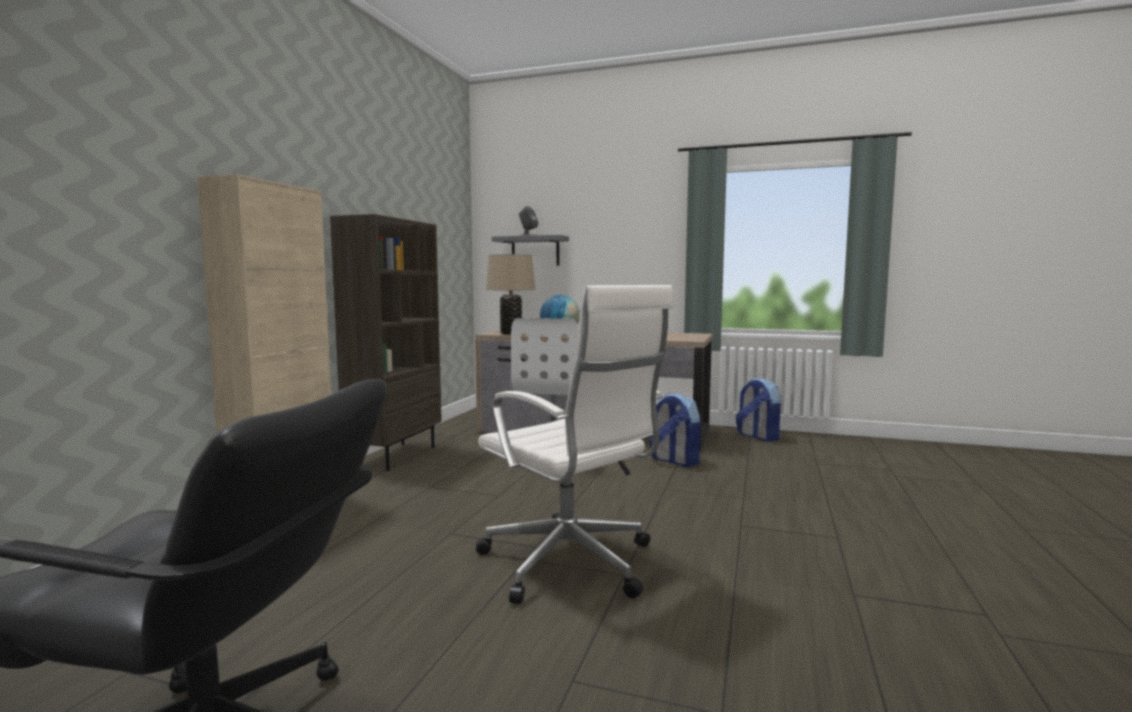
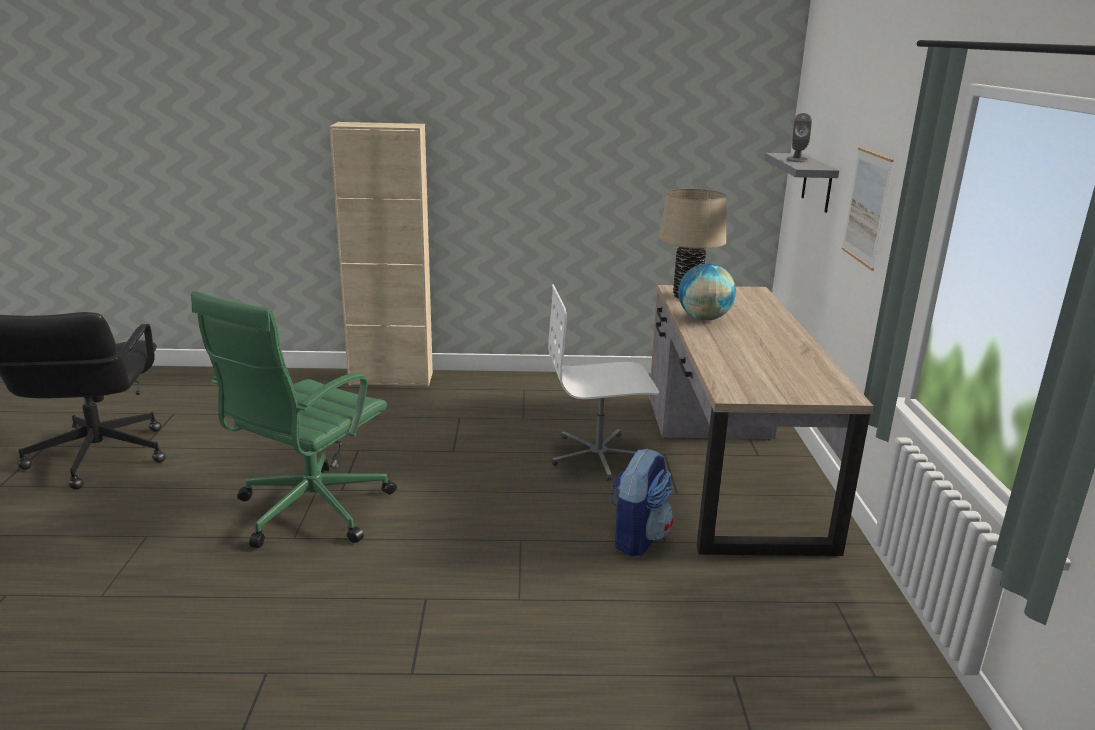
camera: 70 degrees right, 15 degrees up
(395, 456) = (533, 382): brown bookcase -> none
(571, 564) = (309, 511): white office chair -> green office chair
(617, 248) = (866, 207): none -> picture
(757, 436) = (848, 610): backpack -> none

